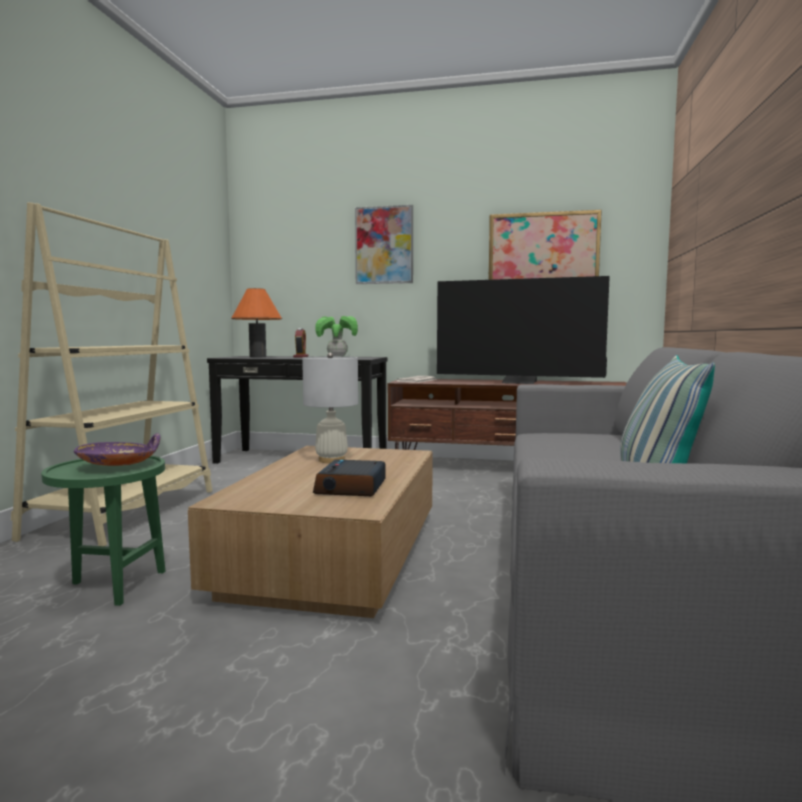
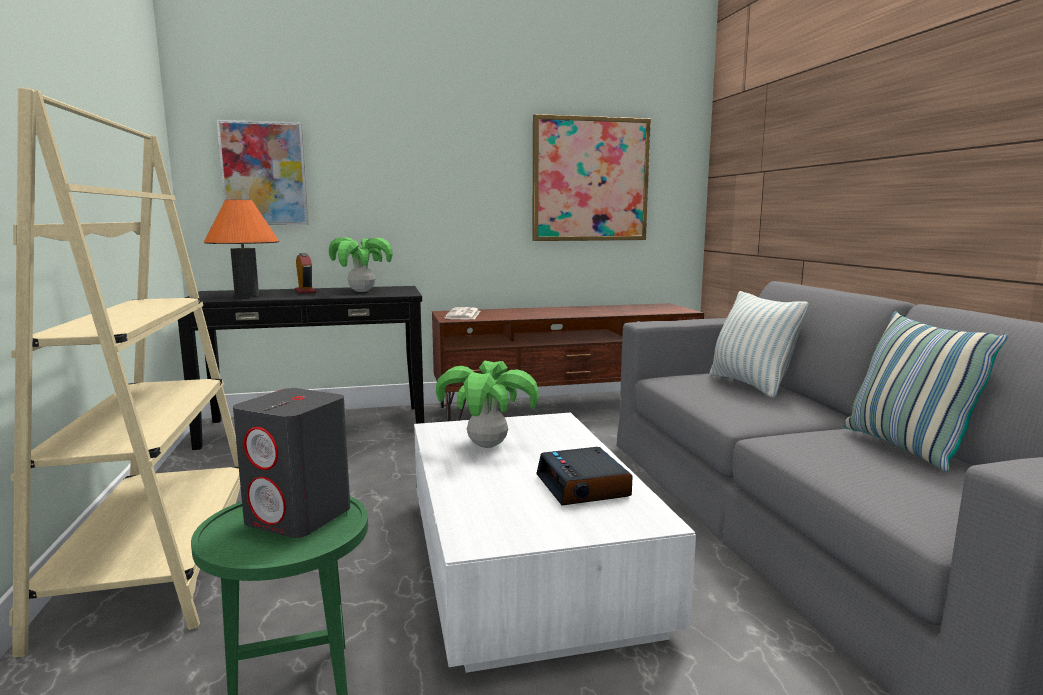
camera: 25 degrees left, 5 degrees up
(119, 464) = (299, 516): purple bowl -> grey speaker
(331, 460) = (488, 445): white table lamp -> potted plant
(335, 553) = (526, 561): brown coffee table -> white coffee table
(384, 245) = (404, 143): picture -> picture (264, 174)
(519, 382) = (580, 312): television -> none
(604, 440) = (750, 384): none -> pillow

